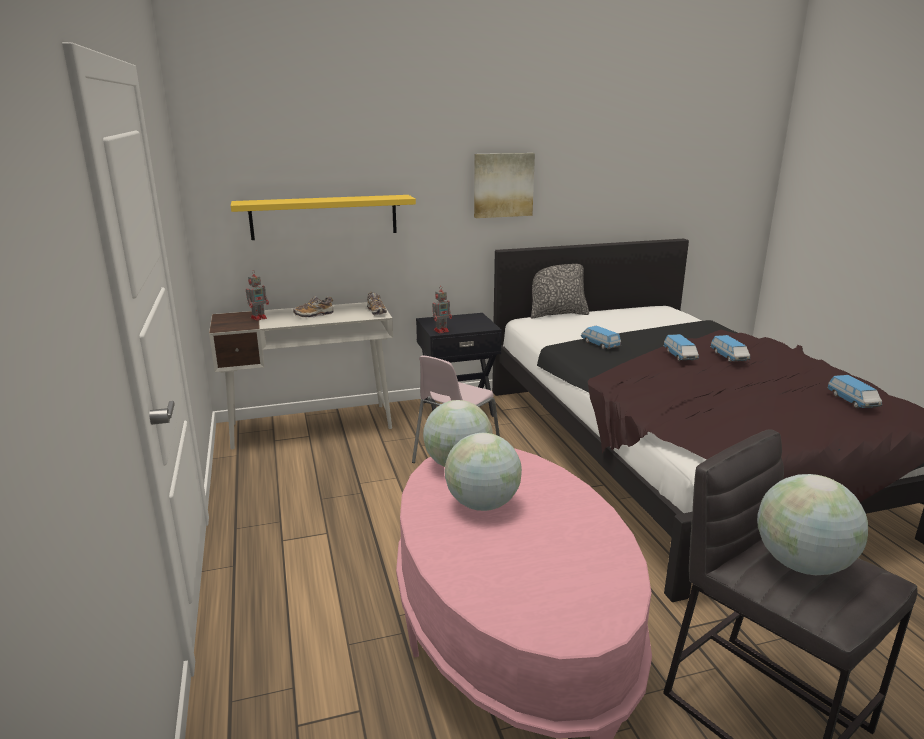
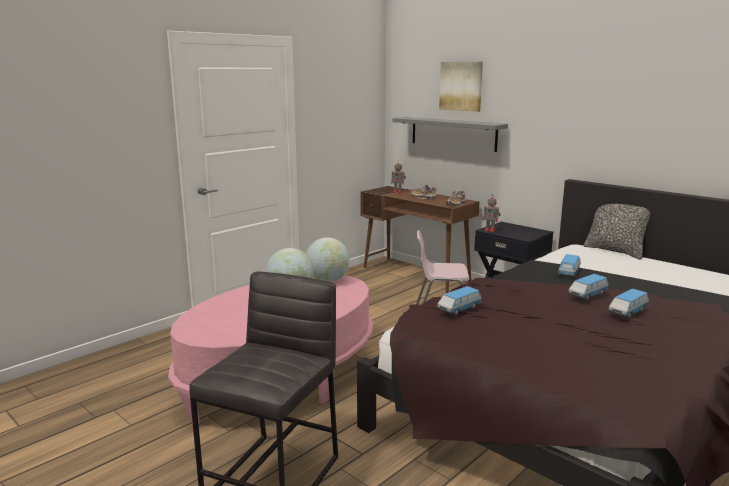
camera: 60 degrees right, 5 degrees down
(312, 426) = (416, 274): white desk -> brown desk
(324, 217) = (453, 133): yellow shelf -> grey shelf
(503, 185) = (584, 123): picture -> picture (461, 86)
(801, 564) = (261, 357): globe -> none
(852, 401) = (614, 372): toy car -> toy car (459, 309)

